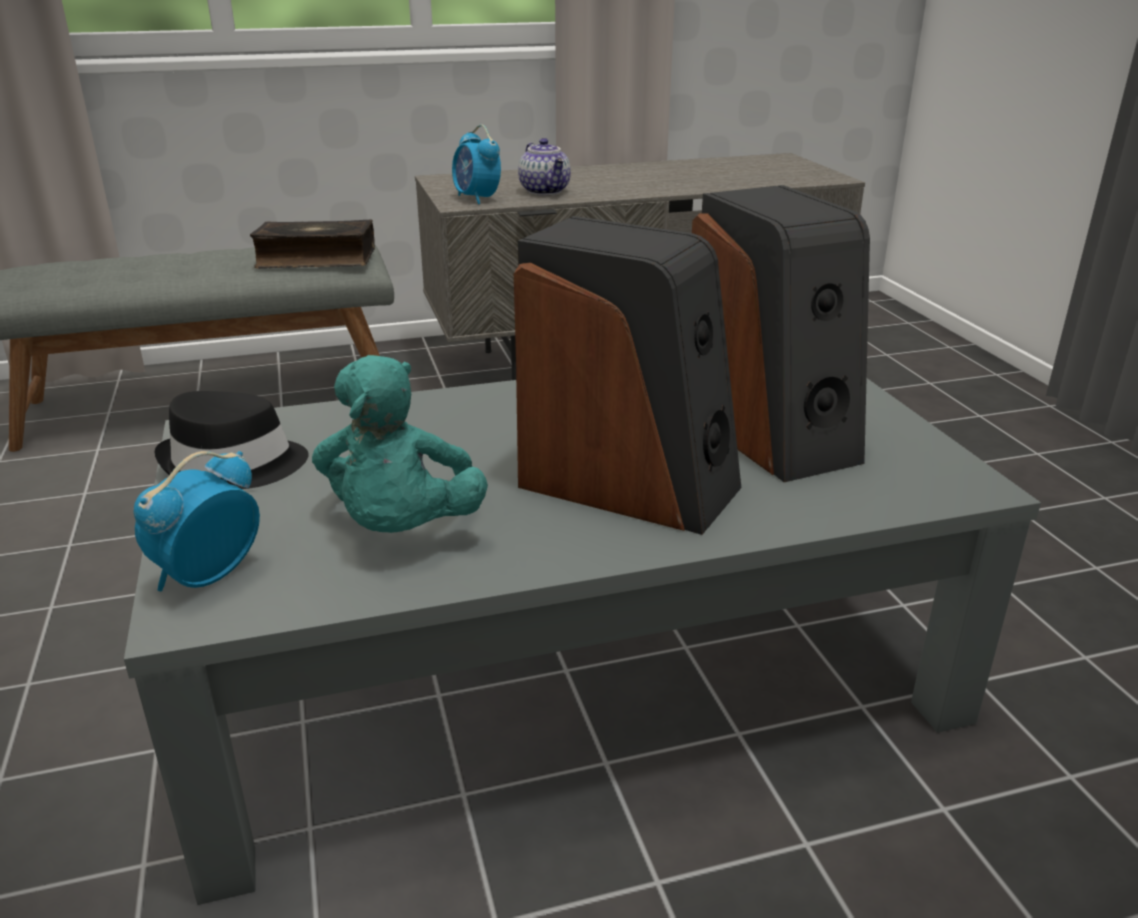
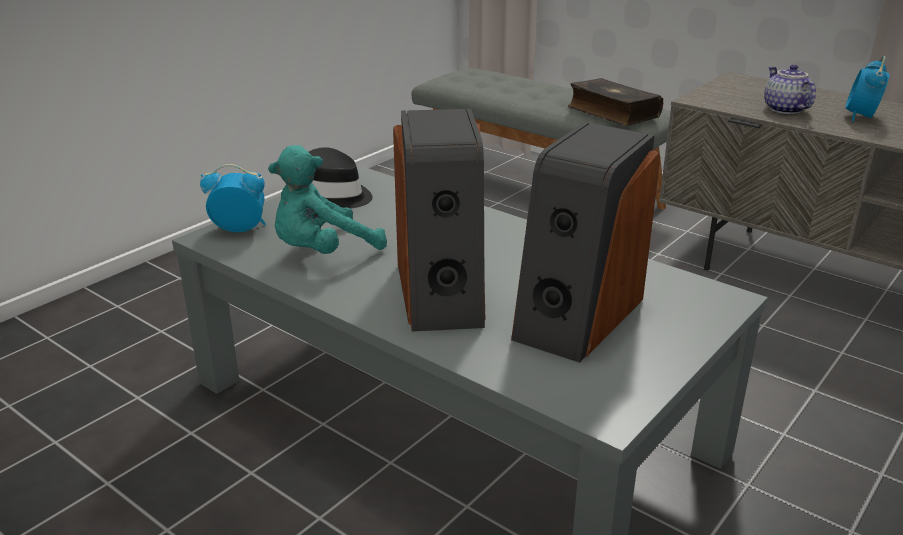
camera: 55 degrees right, 0 degrees up
(477, 199) = (719, 99): alarm clock -> alarm clock (860, 117)
(546, 191) = (784, 109): teapot -> teapot turned 135 degrees clockwise

